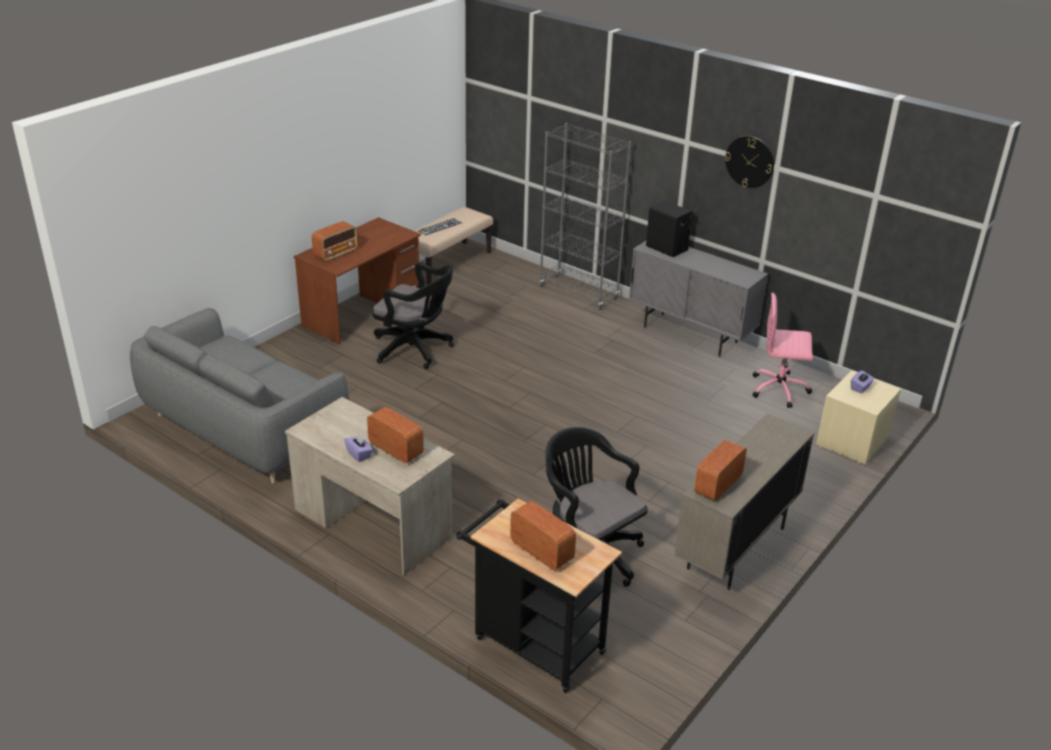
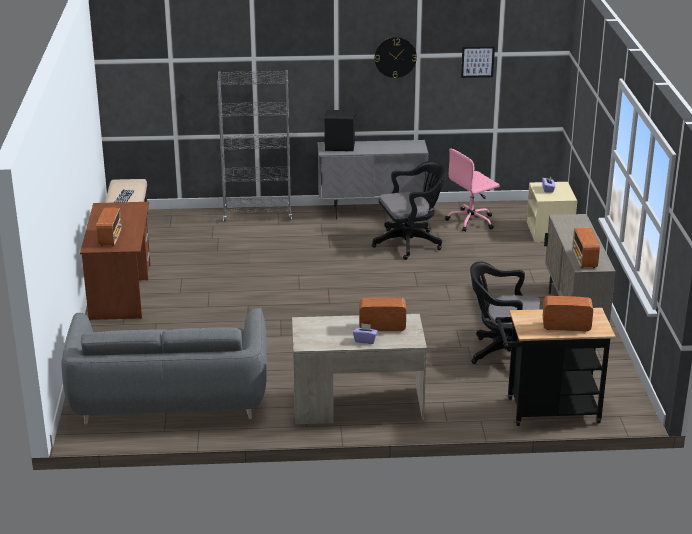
camera: 40 degrees left, 5 degrees down
(415, 350) = (205, 297): black office chair -> black office chair (410, 243)
(845, 197) = (477, 61): none -> picture

